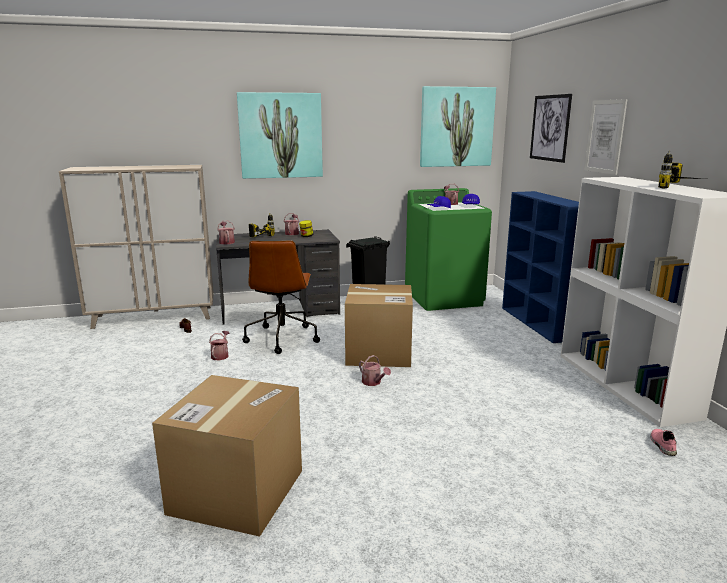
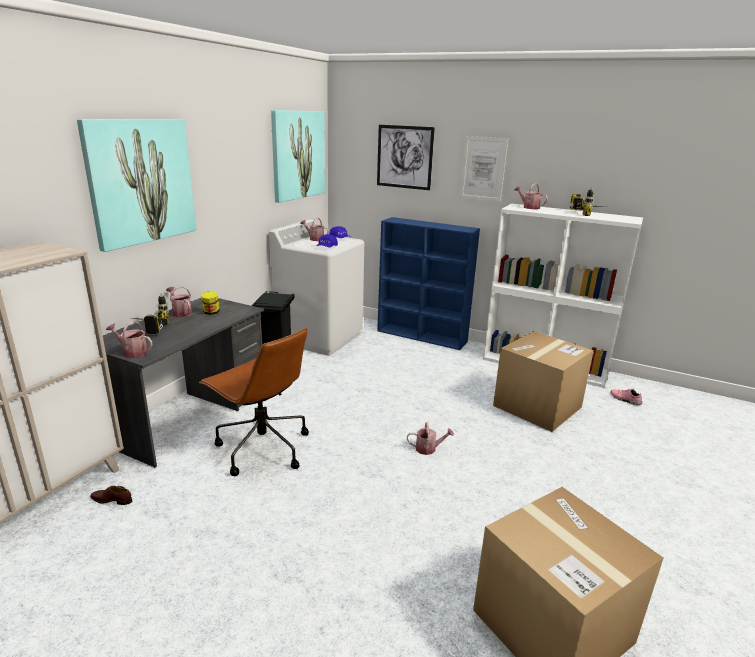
camera: 50 degrees left, 5 degrees up
(220, 355) = (239, 507): watering can -> watering can (529, 207)
(379, 352) = (376, 417): cardboard box -> cardboard box (537, 406)
(444, 298) = (319, 337): green washing machine -> white washing machine

